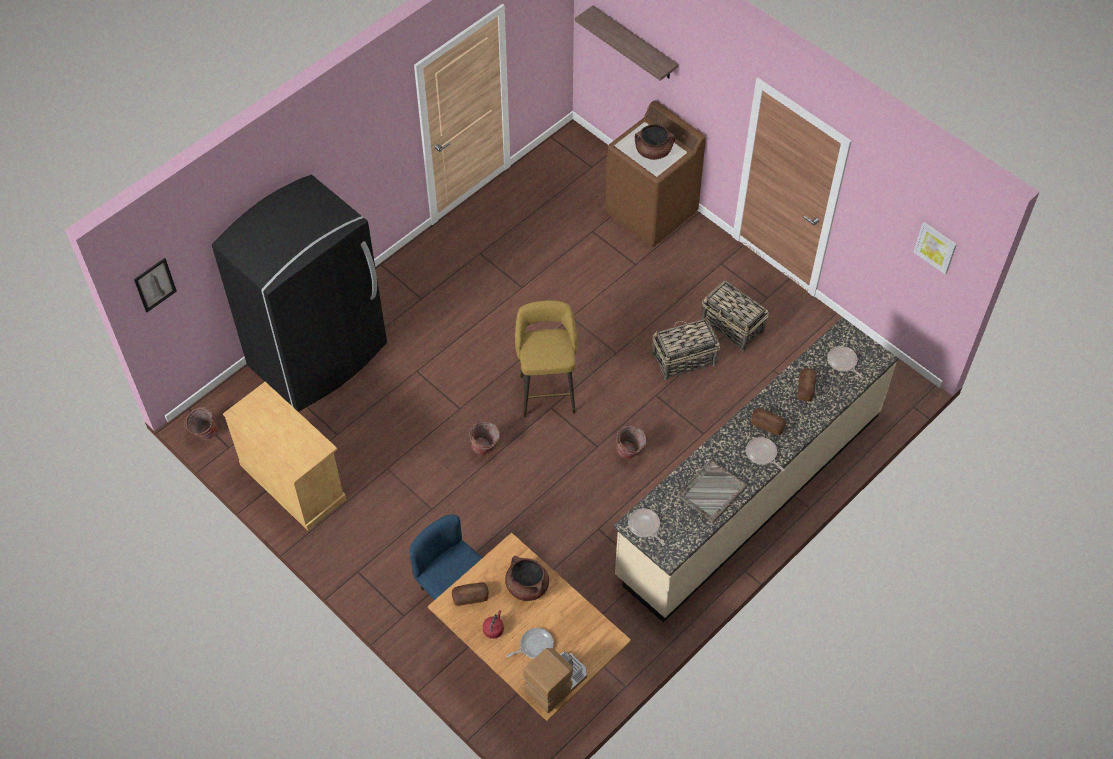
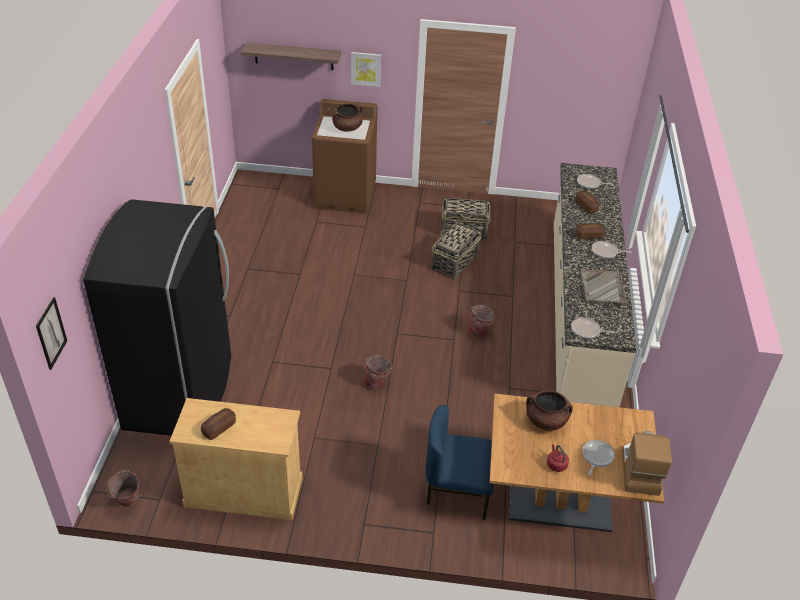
camera: 40 degrees left, 15 degrees down
(470, 597) = (514, 454): bread -> bread (219, 428)
(547, 391) = (383, 325): yellow stool -> none
(935, 247) = (602, 79): picture -> picture (366, 69)

